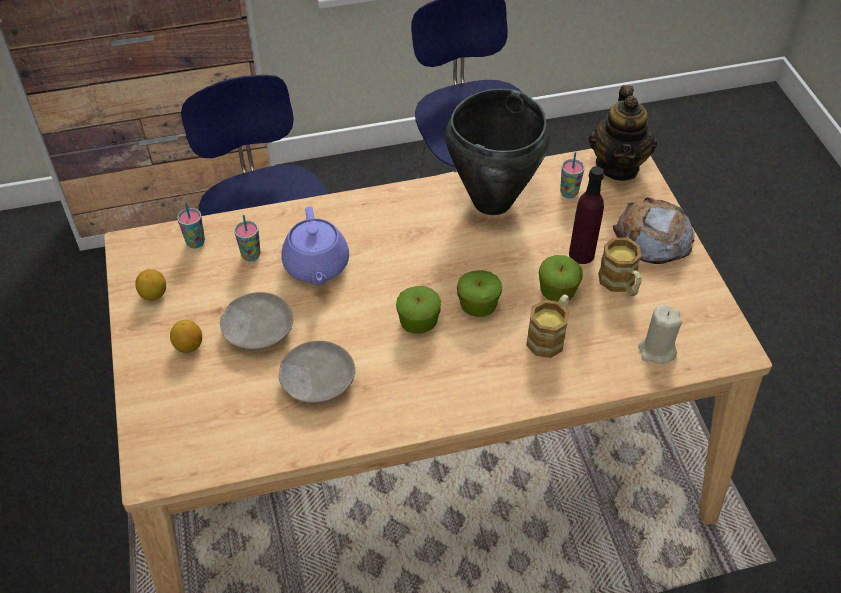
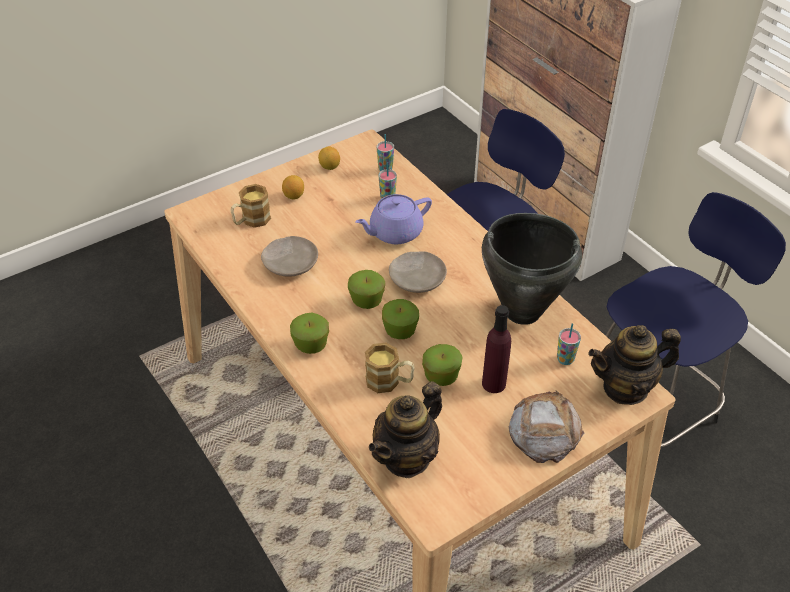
camera: 70 degrees right, 5 degrees down
(258, 329) = (322, 222): beige plate -> beige plate (417, 278)
(466, 393) = (311, 345): none -> apple
(620, 284) = (472, 418): mug -> mug (251, 221)
(656, 350) = (407, 457): beige candle -> teapot

